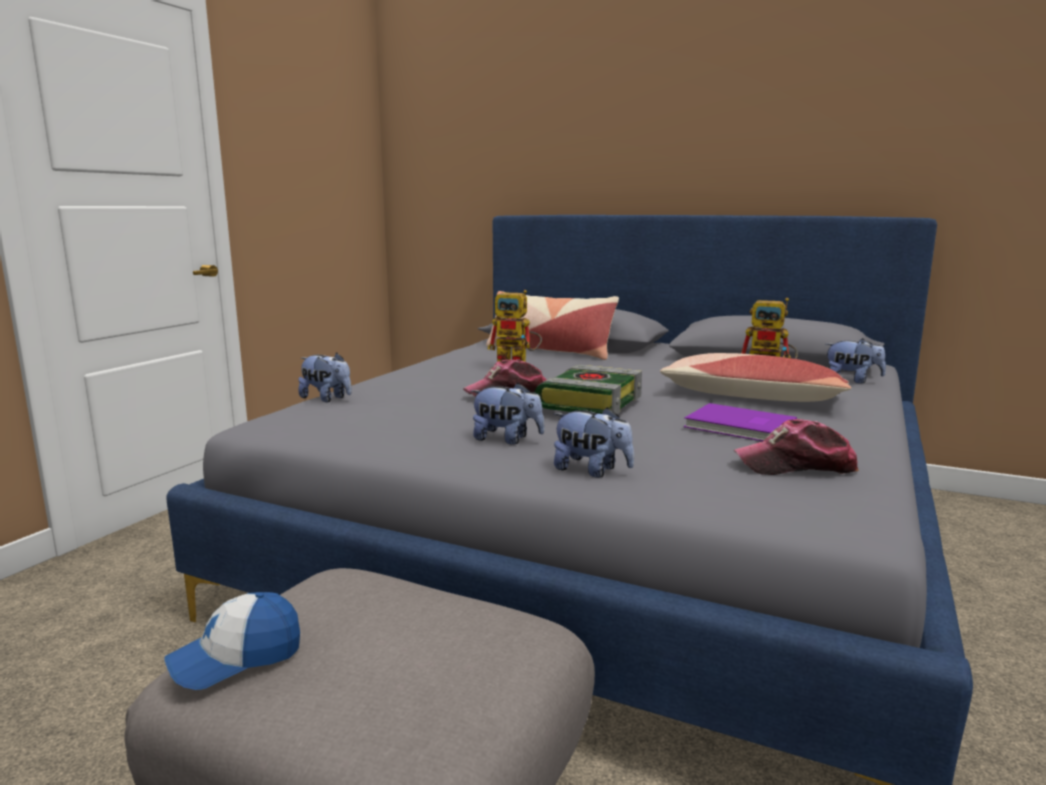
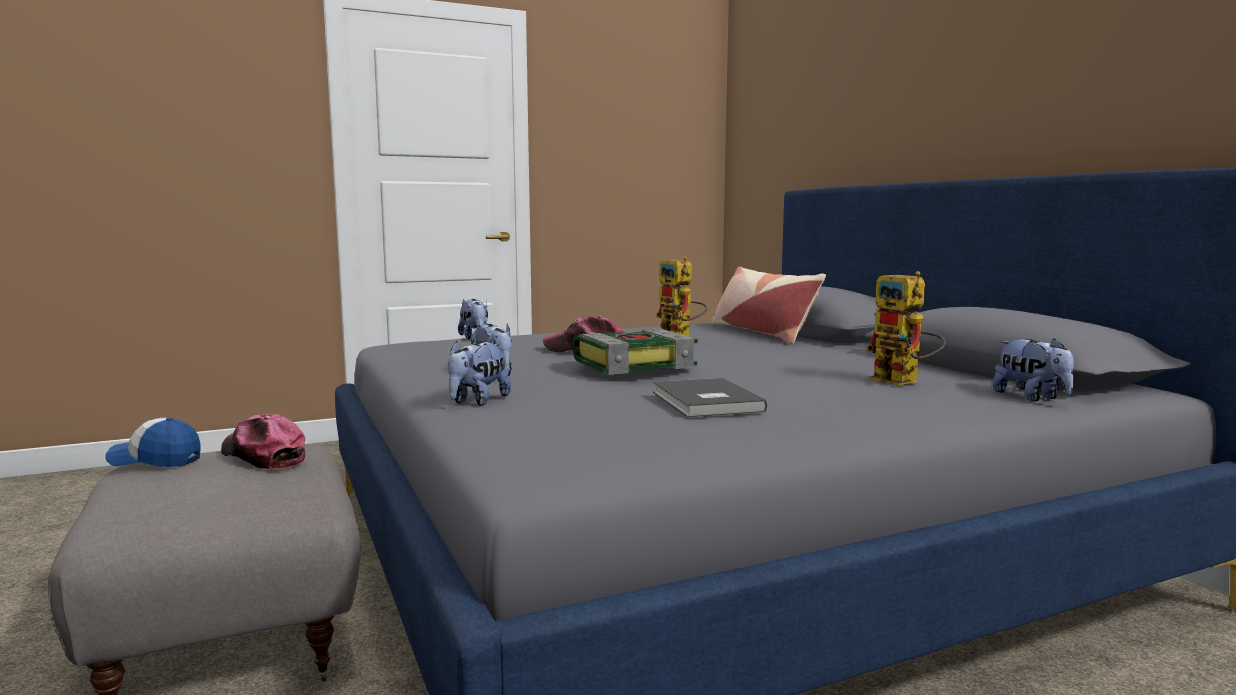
camera: 40 degrees right, 5 degrees down
(592, 471) = (477, 401): plush toy -> plush toy turned 45 degrees clockwise
(740, 427) = (704, 402): purple book -> grey book
(751, 398) = (822, 389): pillow -> none
(796, 466) = (641, 433): cap -> cap (263, 456)

